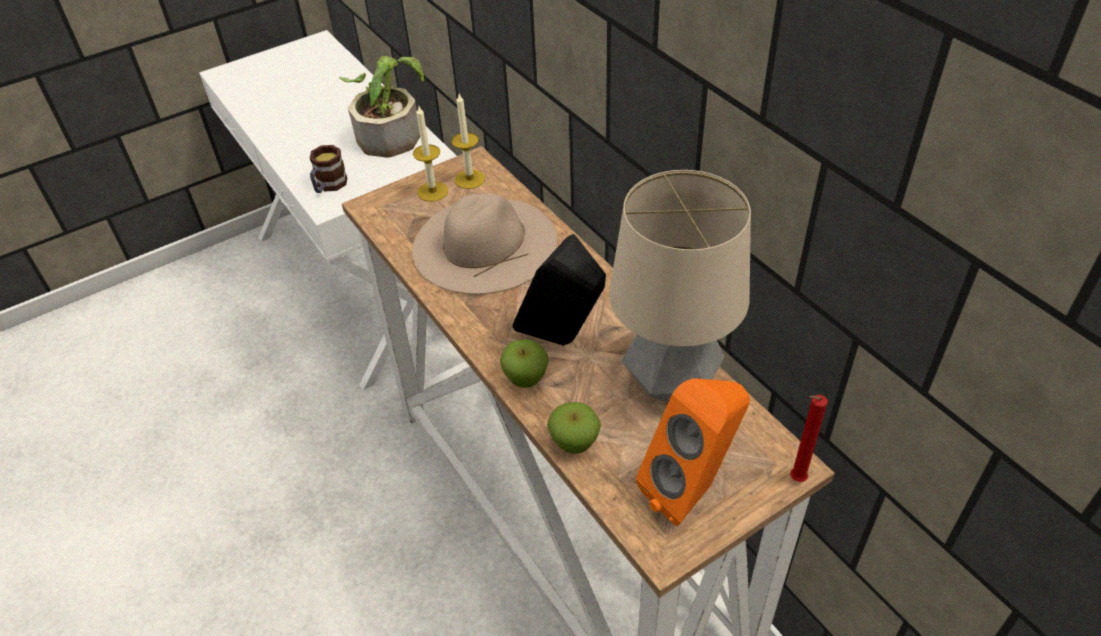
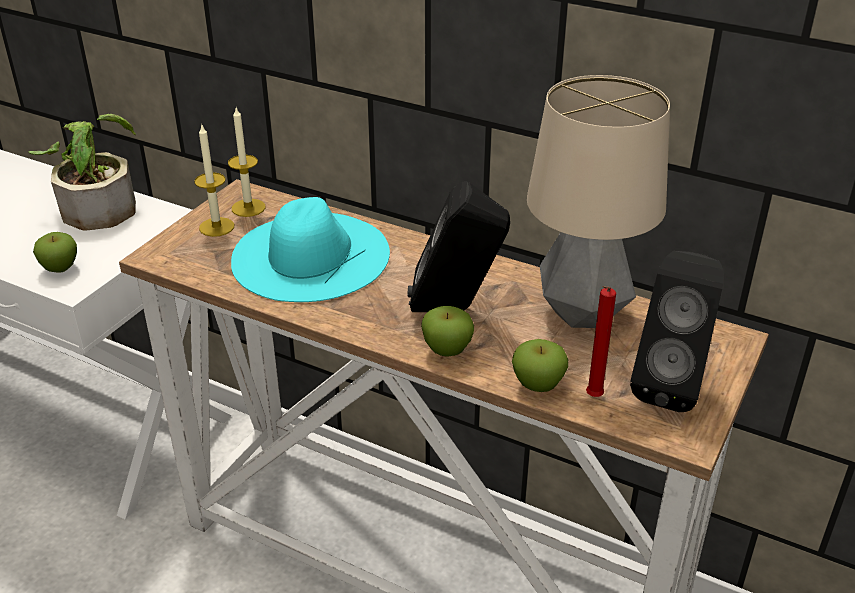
camera: 30 degrees left, 10 degrees down
(329, 186) = (60, 268): mug -> apple
(484, 244) = (310, 255): beige hat -> turquoise hat
(691, 490) = (670, 385): orange speaker -> black speaker
(795, 480) = (744, 348): red candle -> red candle (592, 398)

